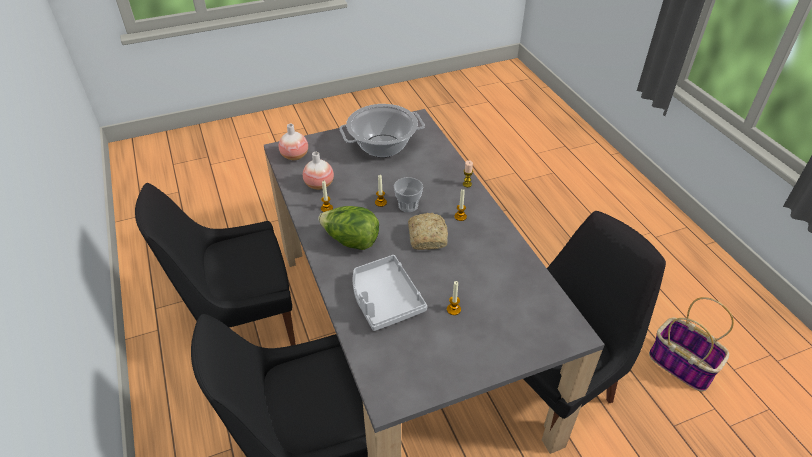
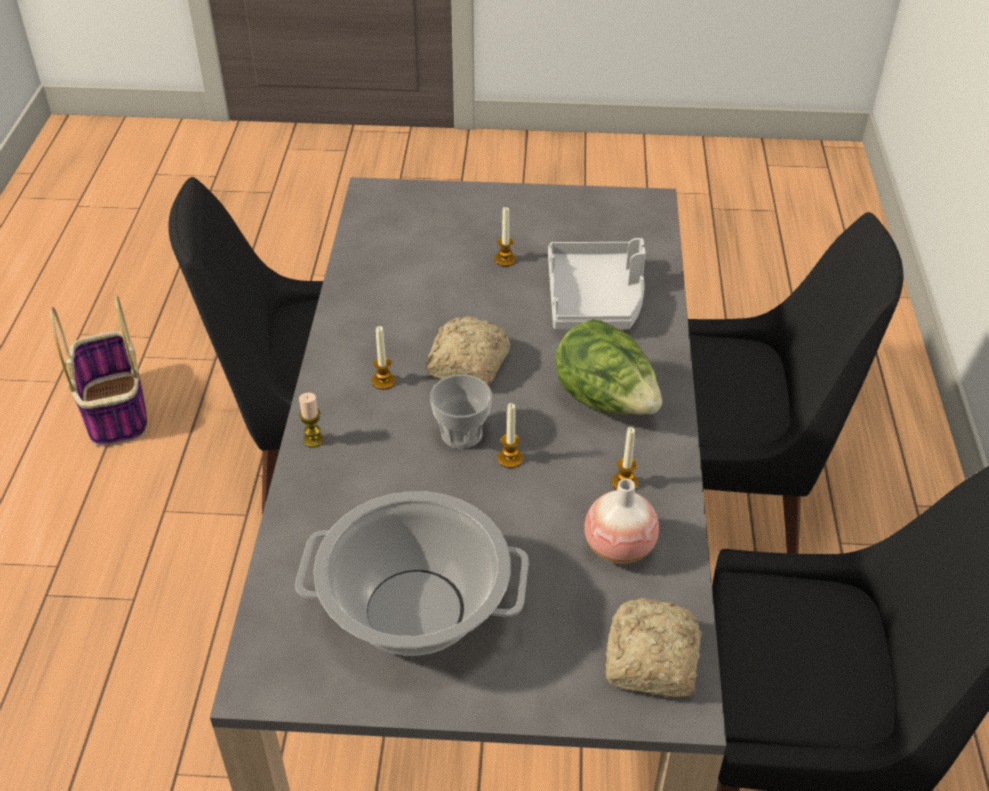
camera: 155 degrees left, 0 degrees up
(295, 156) = (650, 661): vase -> bread

